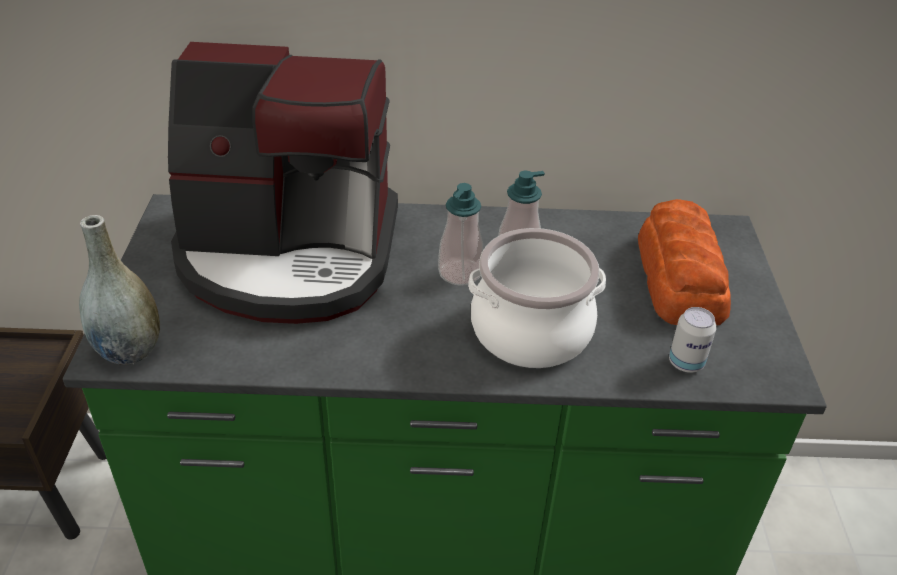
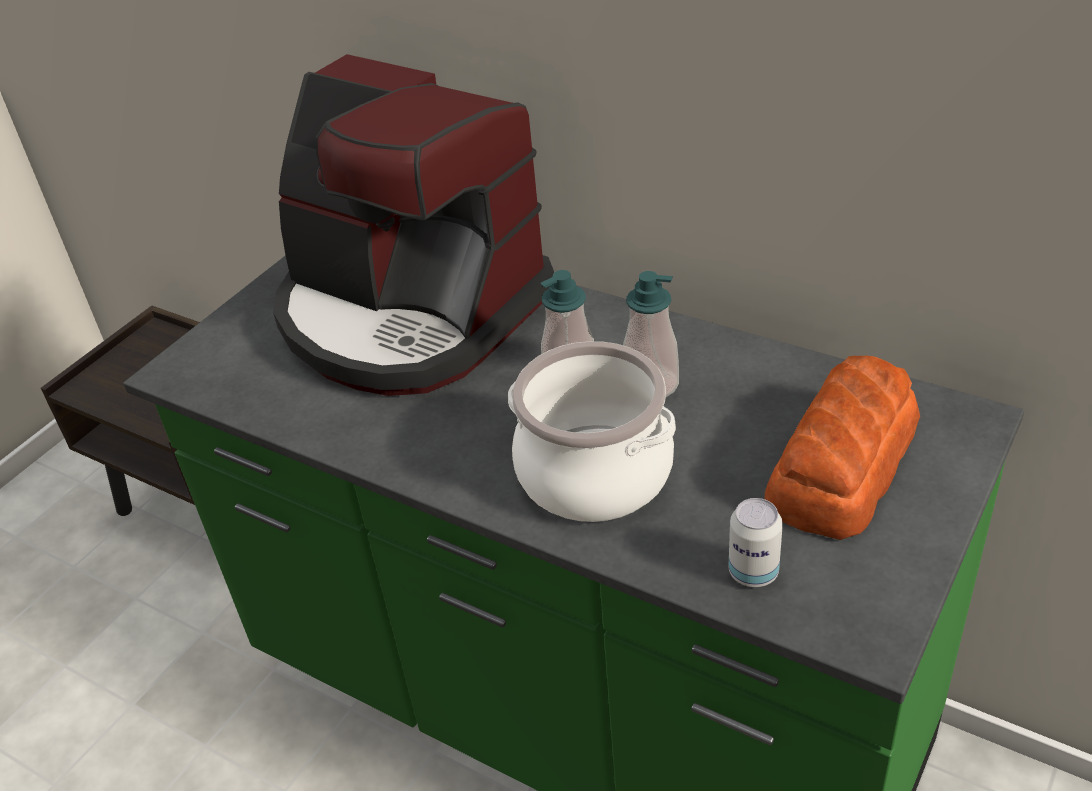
camera: 35 degrees right, 0 degrees up
(130, 351) = (193, 372): grey vase -> none

